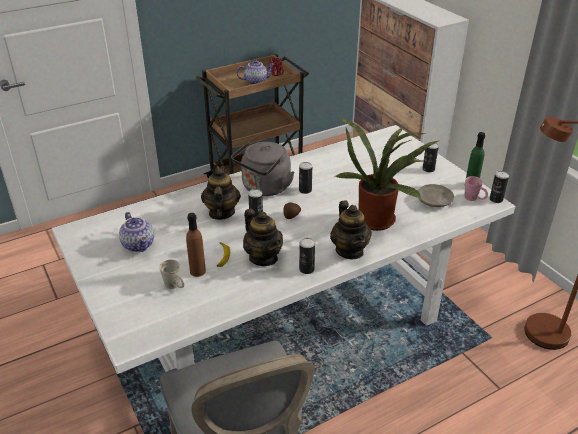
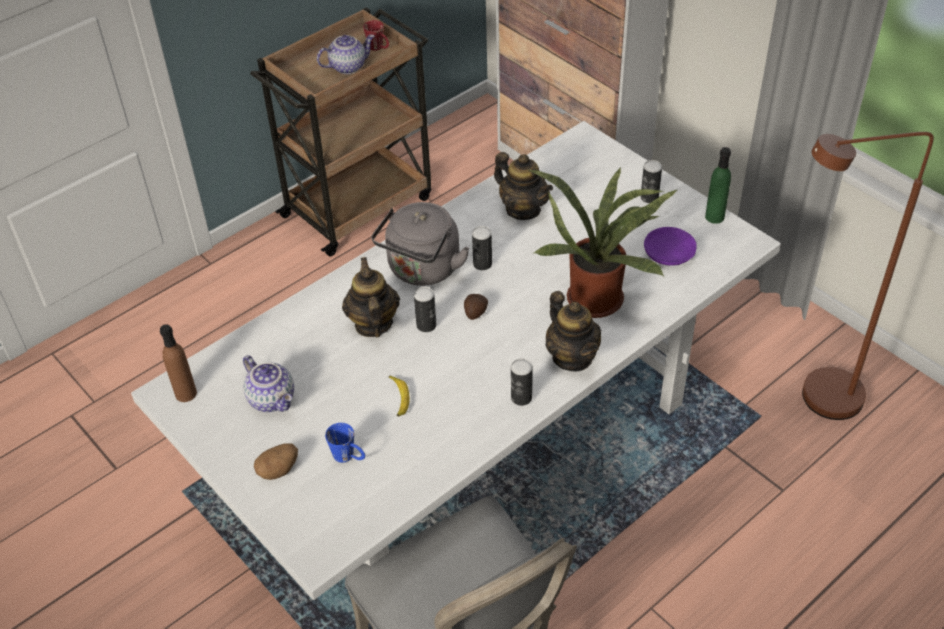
camera: 10 degrees left, 10 degrees up
(125, 286) = (278, 469): none -> potato
(175, 286) = (349, 457): white mug -> blue mug
(197, 271) = (372, 427): brown bottle -> brown bottle (186, 393)
(263, 257) = (456, 389): teapot -> teapot (523, 209)
(434, 201) = (669, 253): beige plate -> purple plate
(474, 199) = (723, 240): pink mug -> none
(496, 199) = (753, 236): can -> none

